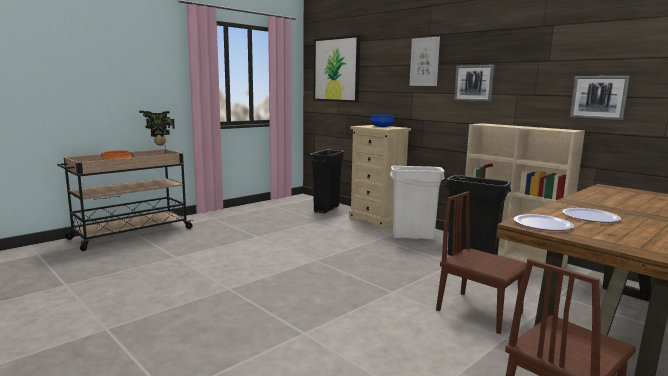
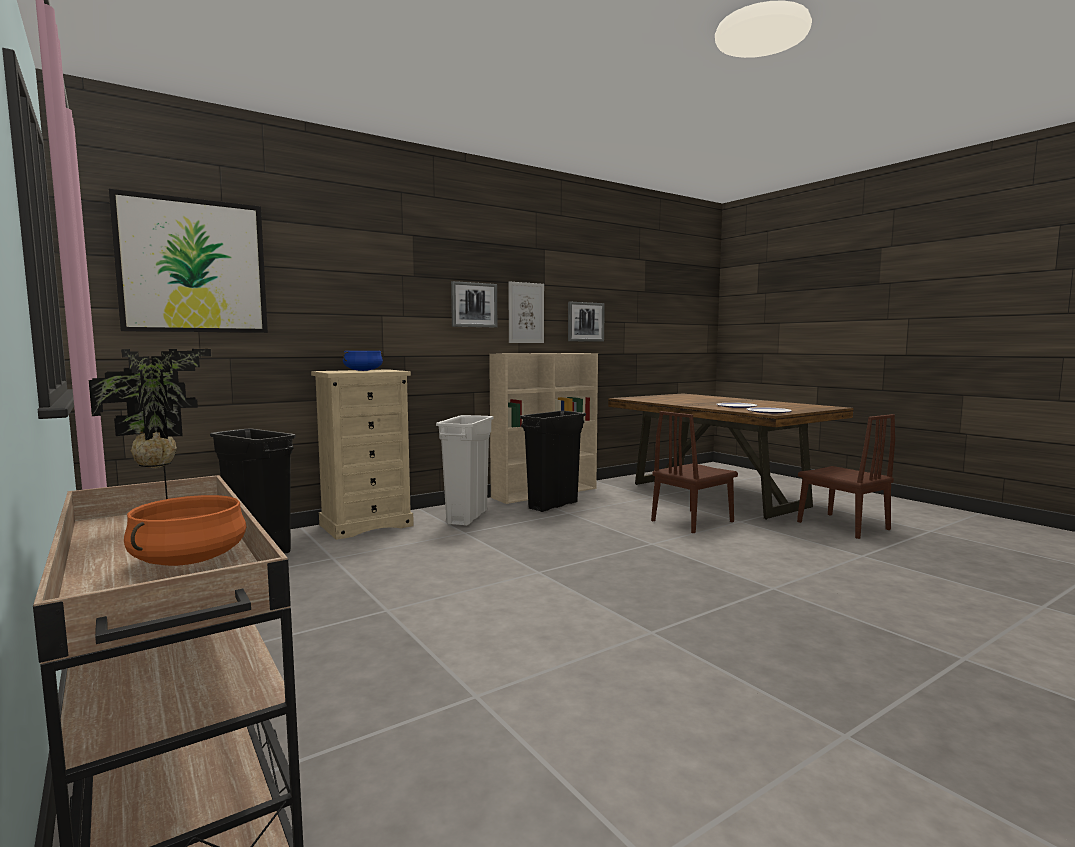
camera: 80 degrees left, 5 degrees down
(424, 62) = (401, 271): picture -> picture (526, 313)

